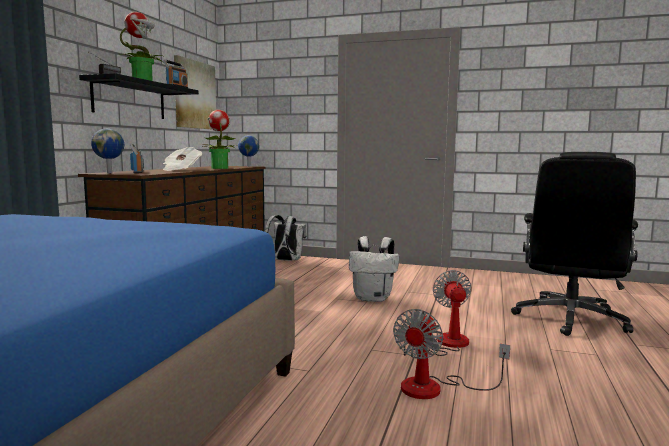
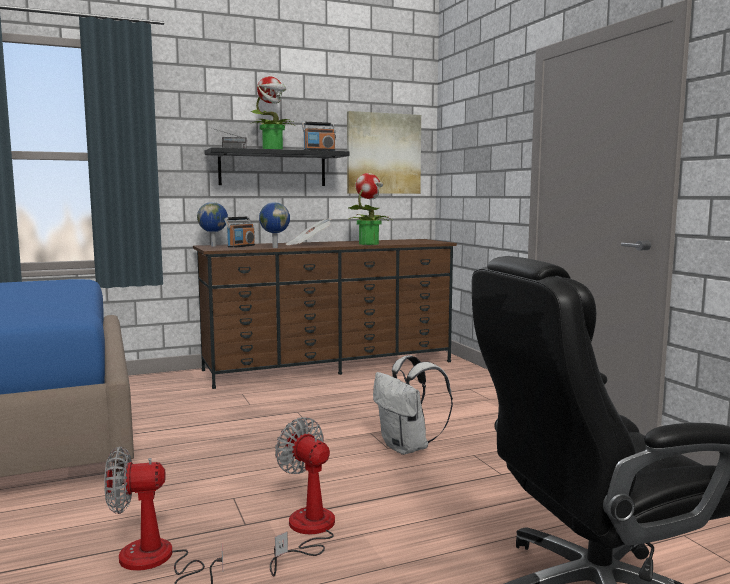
camera: 50 degrees right, 0 degrees up
(248, 166) = (437, 241): globe -> globe (274, 247)
(286, 260) = (455, 373): white backpack -> none
(445, 344) = (306, 531): fan -> fan turned 90 degrees counterclockwise

